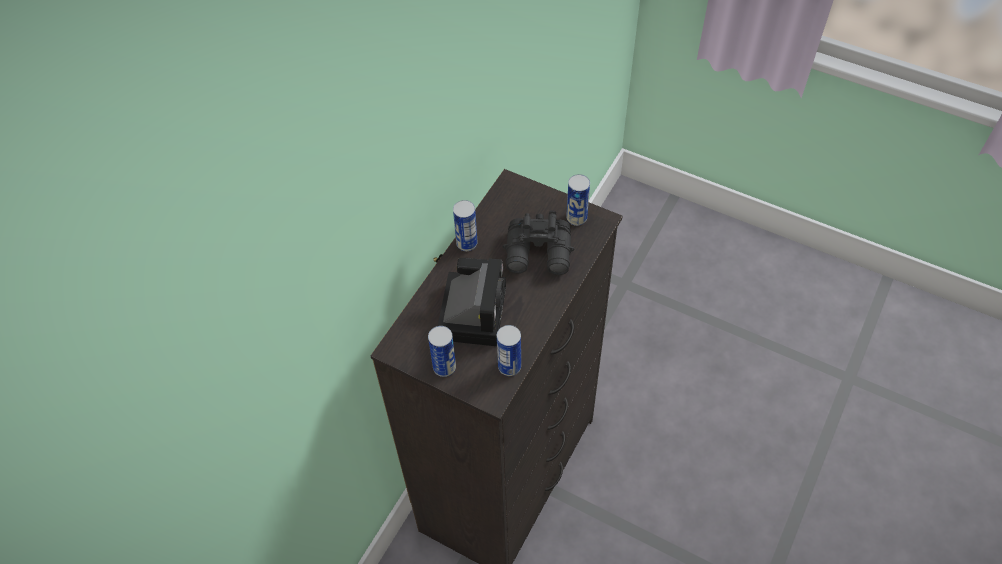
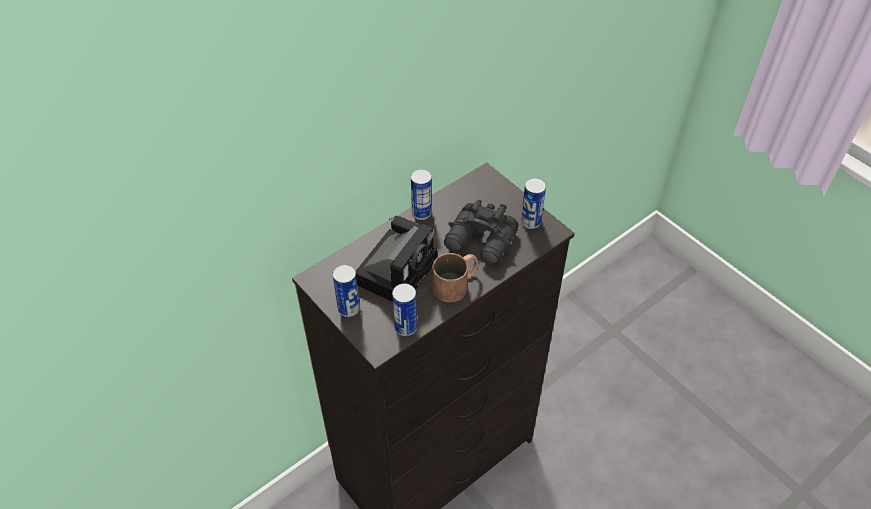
camera: 20 degrees right, 5 degrees down
(536, 305) = (456, 284): none -> brown mug

